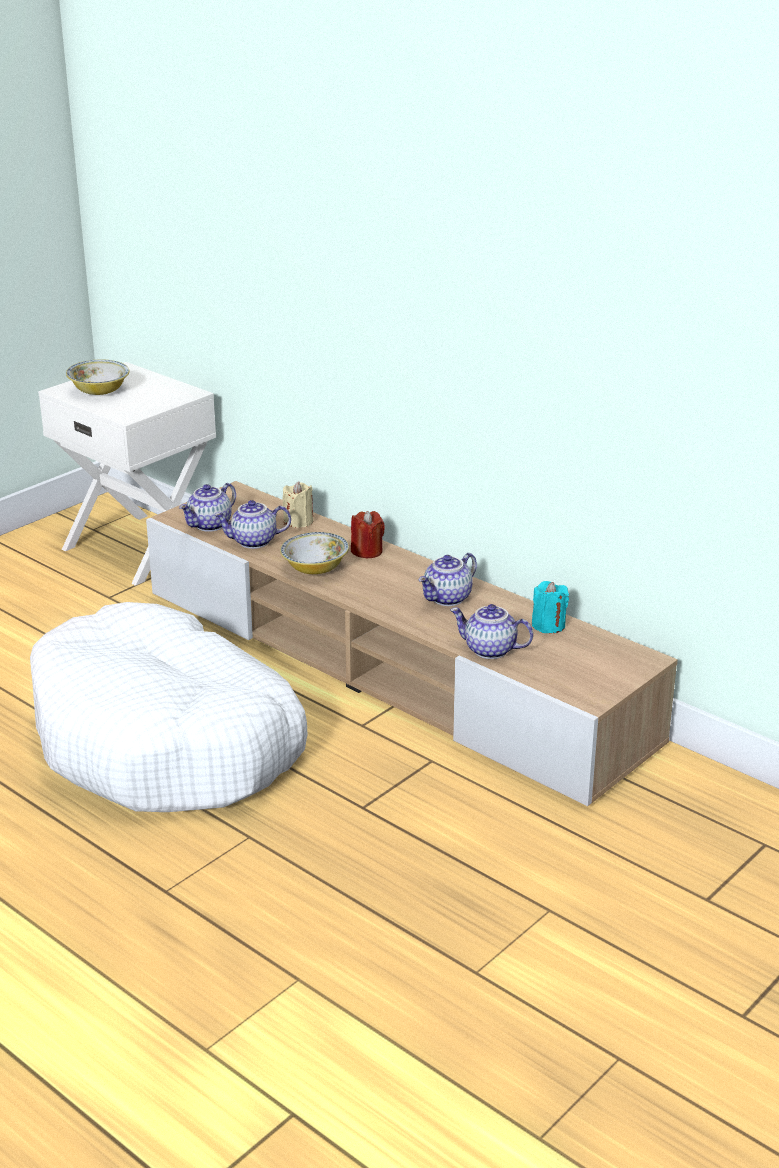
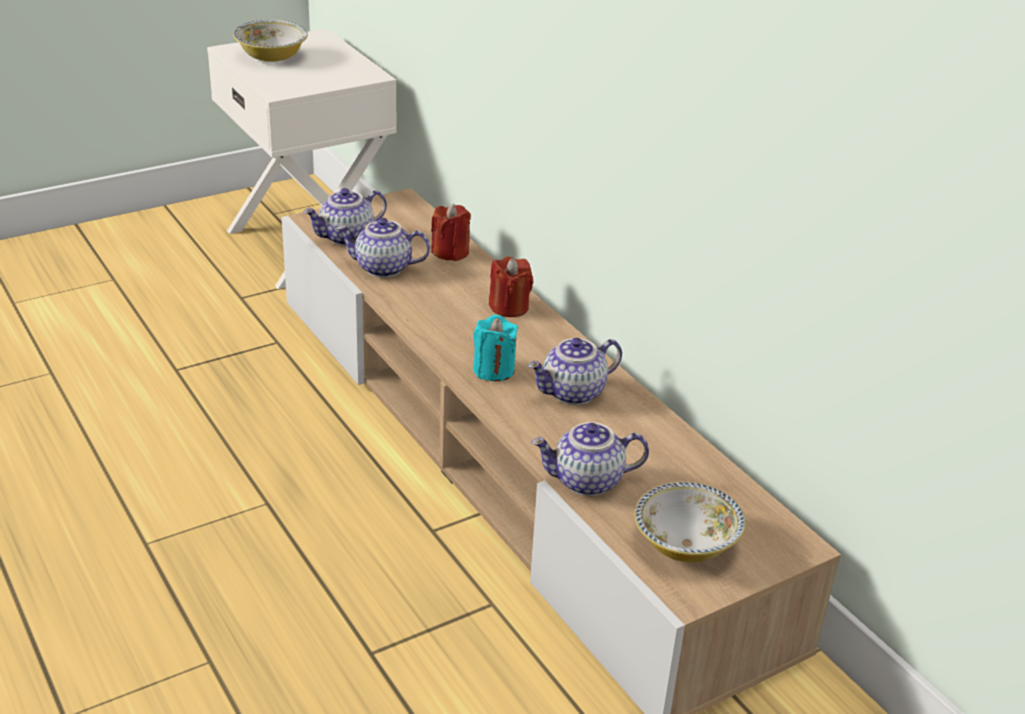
camera: 15 degrees right, 5 degrees up
(167, 741) = (193, 498): white dog bed -> none
(298, 521) = (450, 252): beige candle -> red candle
(315, 568) = (434, 317): bowl -> bowl (685, 544)
(489, 650) = (587, 482): teapot -> teapot turned 45 degrees counterclockwise
(548, 625) = (684, 461): turquoise candle -> turquoise candle (493, 370)

